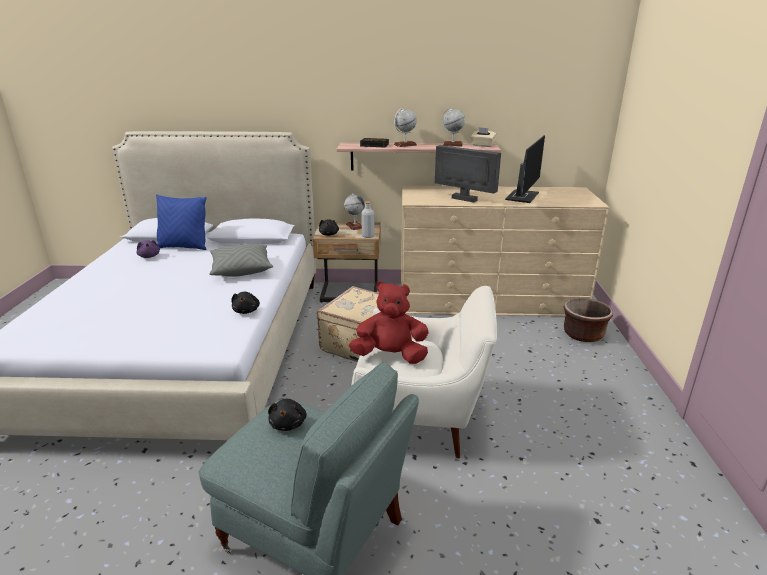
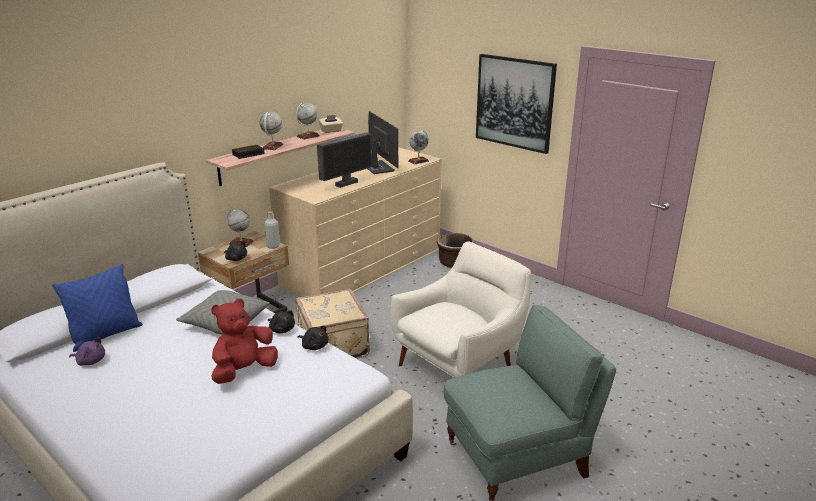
camera: 50 degrees left, 0 degrees up
(288, 423) = (491, 384): black plush toy -> black plush toy (281, 329)
(390, 356) = (444, 322): red plush toy -> red plush toy (244, 371)
(463, 199) = (346, 183): monitor -> monitor turned 150 degrees clockwise
(577, 202) = (418, 161): none -> globe
(694, 143) = (514, 102): none -> picture

